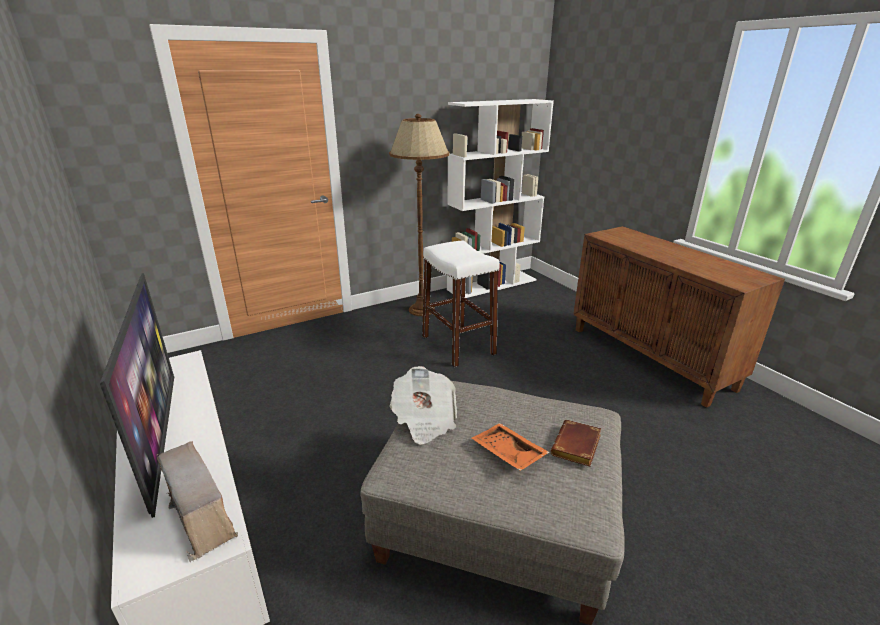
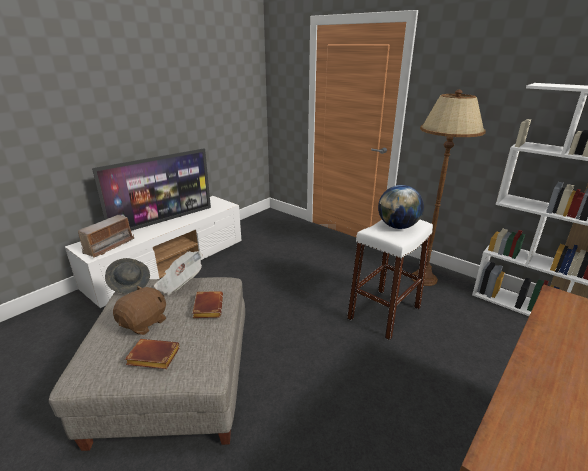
camera: 70 degrees right, 0 degrees up
(389, 473) = (130, 283): none -> grey hat
(460, 251) = (398, 226): none -> globe
(492, 401) = (207, 307): none -> brown book
(507, 453) = (144, 323): orange tray -> brown plush toy

